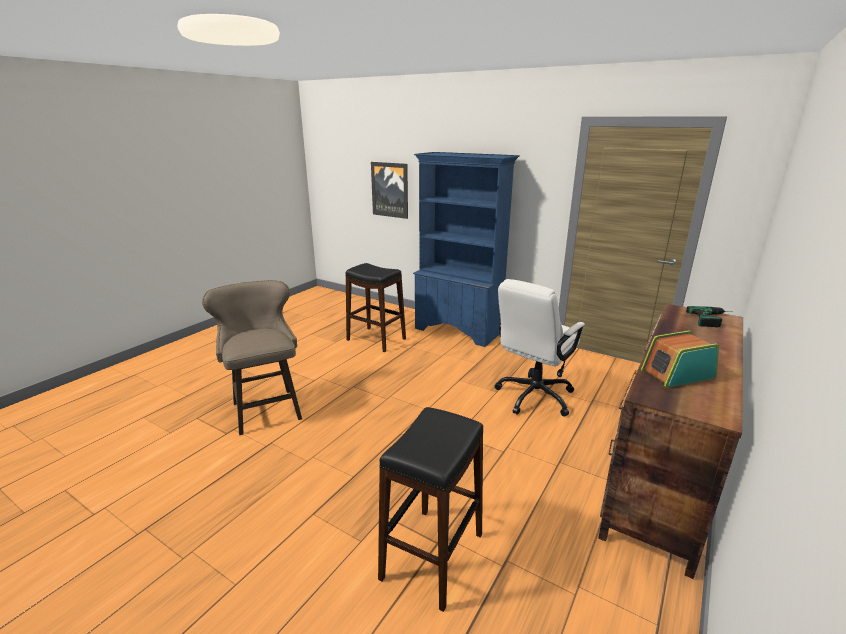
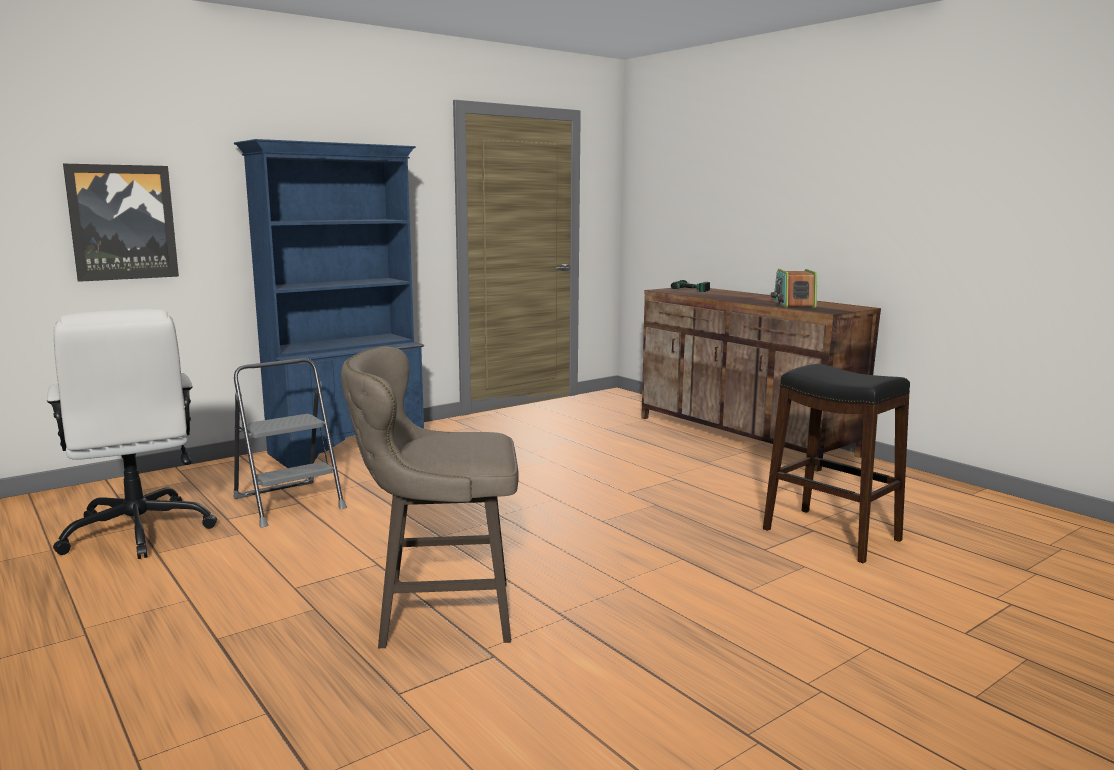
camera: 70 degrees left, 10 degrees down
(376, 339) = (288, 501): black stool -> grey step ladder
(533, 398) = (581, 448): white office chair -> white office chair (139, 535)

